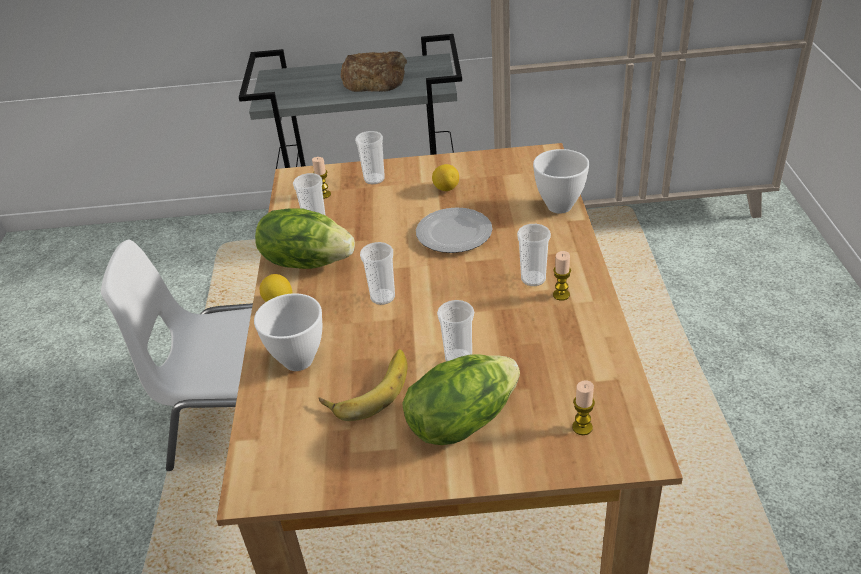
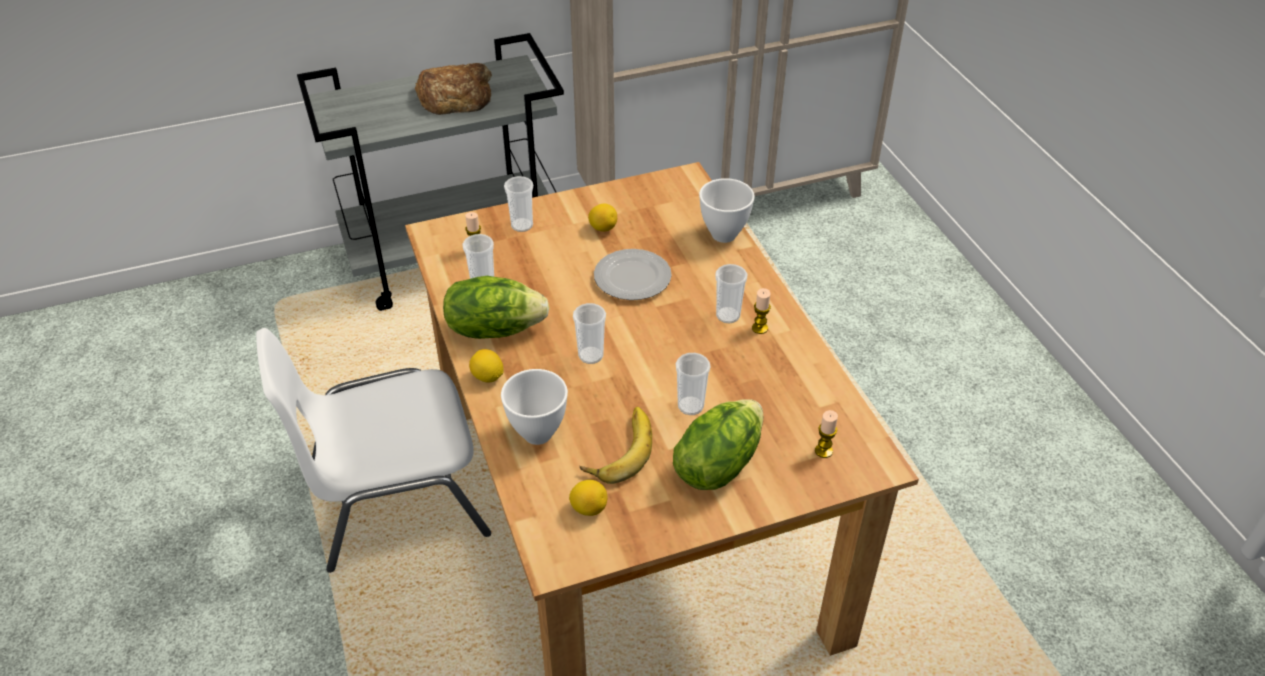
camera: 20 degrees left, 5 degrees up
(311, 441) = (589, 508): none -> lemon

